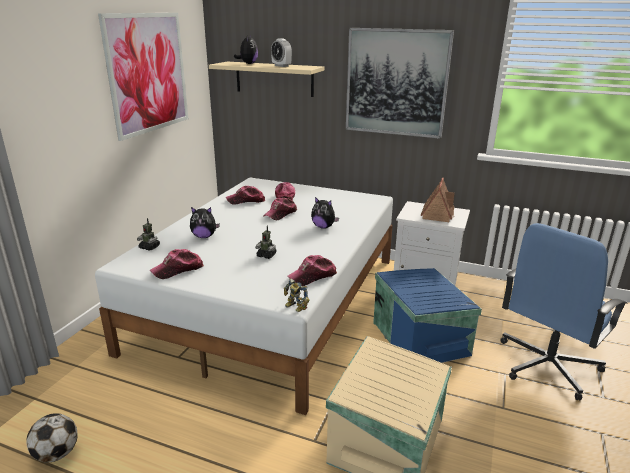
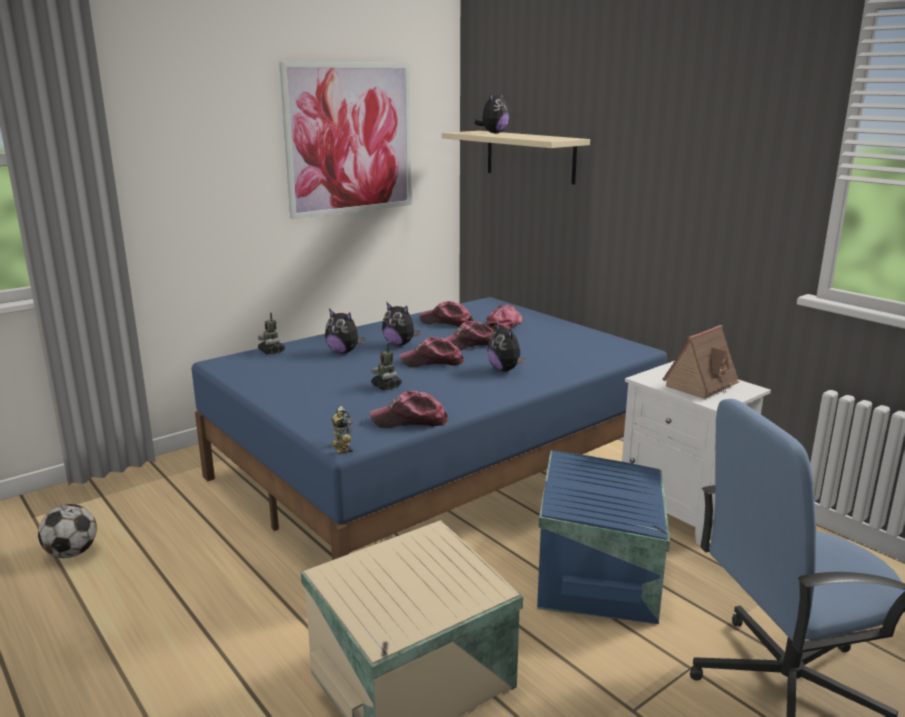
camera: 30 degrees right, 5 degrees down
(178, 269) = (270, 379): cap -> cap (432, 362)
(235, 223) = (399, 344): none -> plush toy
(272, 301) = (436, 469): white bed -> blue bed
(281, 66) = (528, 136): alarm clock -> none
(396, 83) = (684, 167): picture -> none

